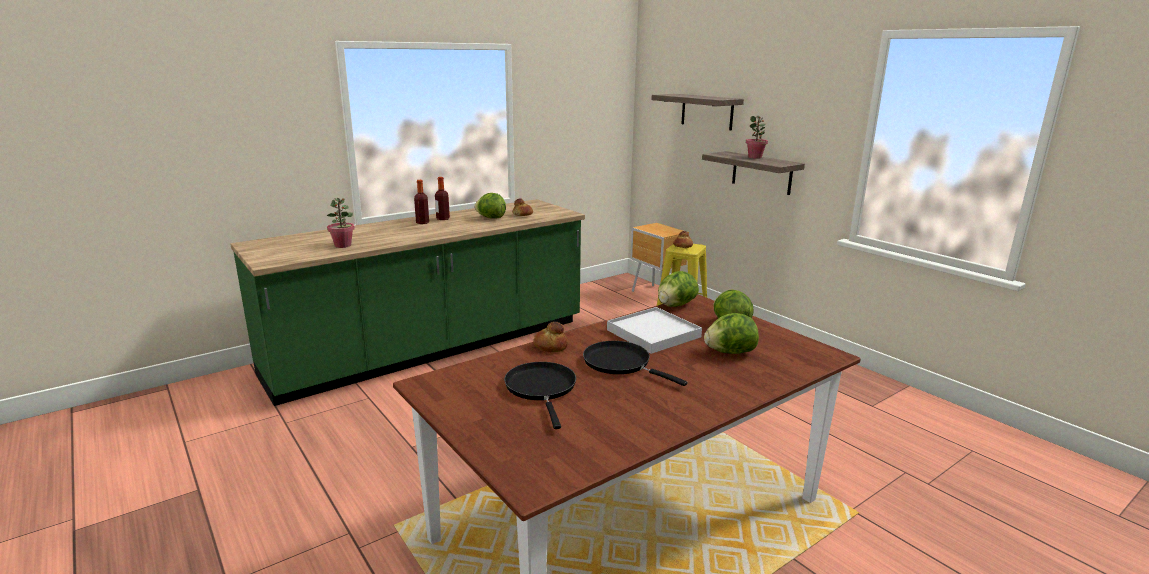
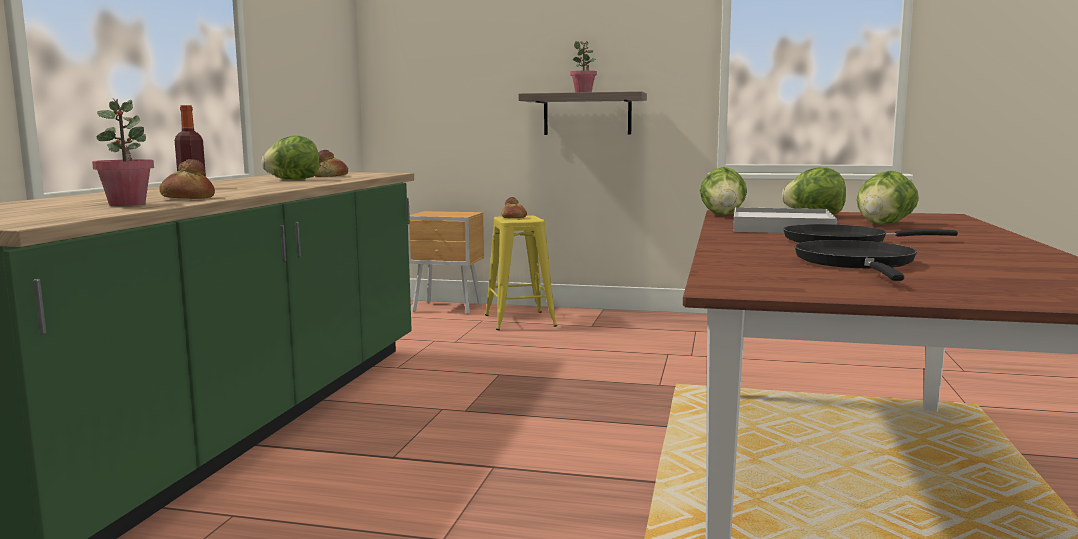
camera: 40 degrees left, 10 degrees down
(443, 219) = (215, 184): bottle -> none
(541, 388) = (856, 263): black frying pan -> black frying pan turned 60 degrees clockwise
(550, 346) = (732, 246): bread -> bread (187, 198)
(707, 111) = (492, 48): shelf -> none

